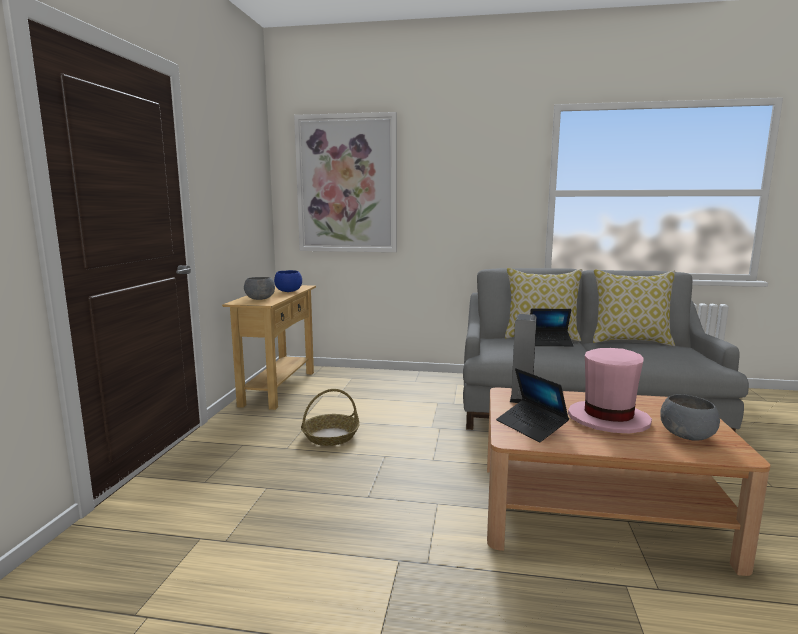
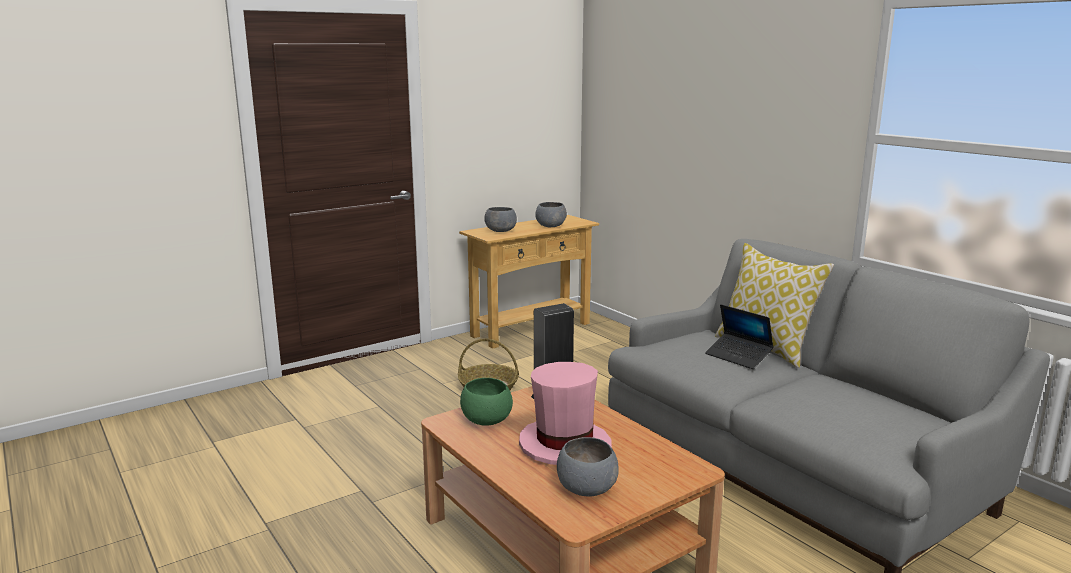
camera: 45 degrees right, 5 degrees up
(288, 291) = (550, 226): blue bowl -> grey bowl
(347, 184) = (643, 104): picture -> none
(531, 426) = (486, 421): laptop -> green bowl
(630, 341) = (866, 389): pillow -> none

